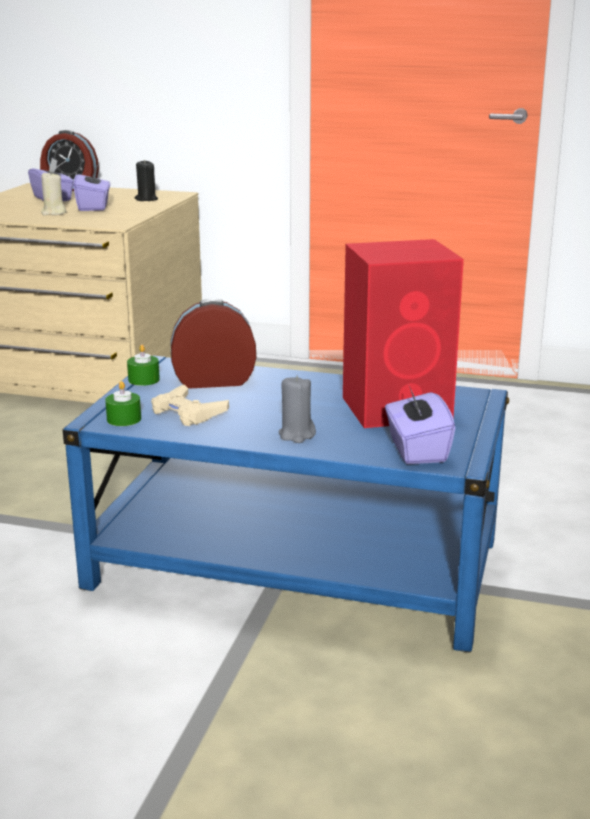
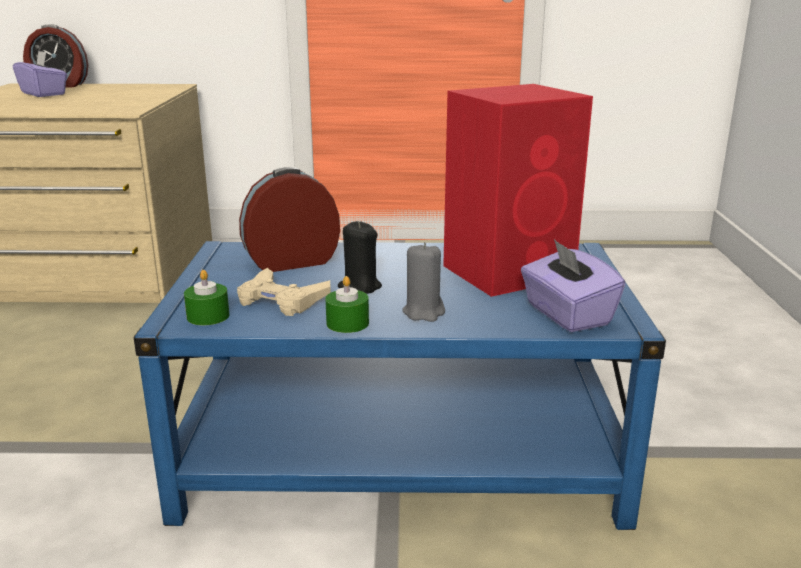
camera: 15 degrees left, 0 degrees up
(53, 213) = (51, 105): beige candle -> none
(94, 207) = (93, 98): purple tissue box -> none
(143, 379) = (210, 268): green candle -> green candle (347, 323)
(146, 199) = (146, 90): black candle -> black candle (359, 287)

